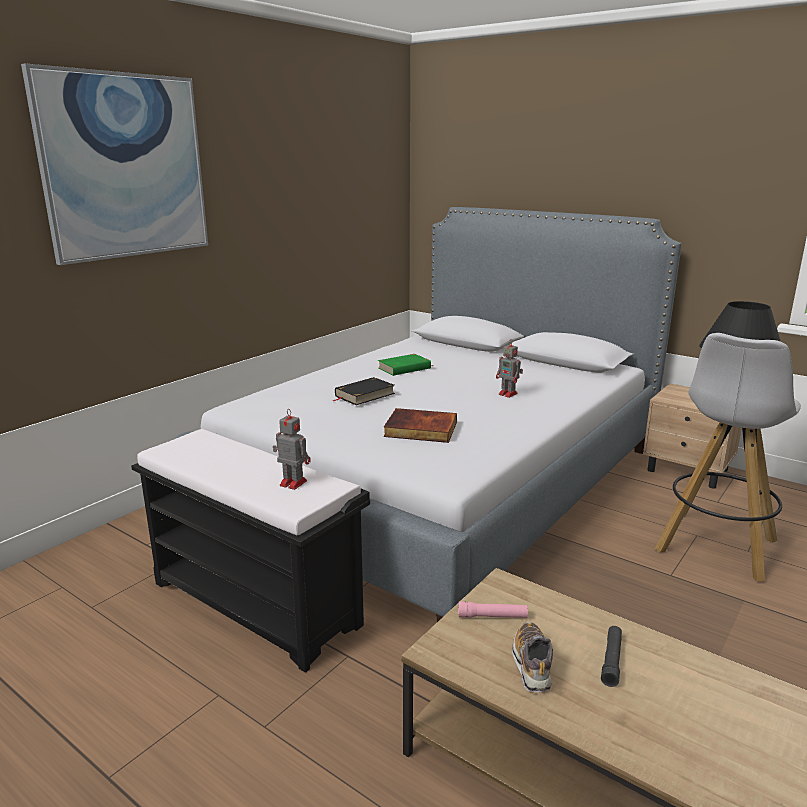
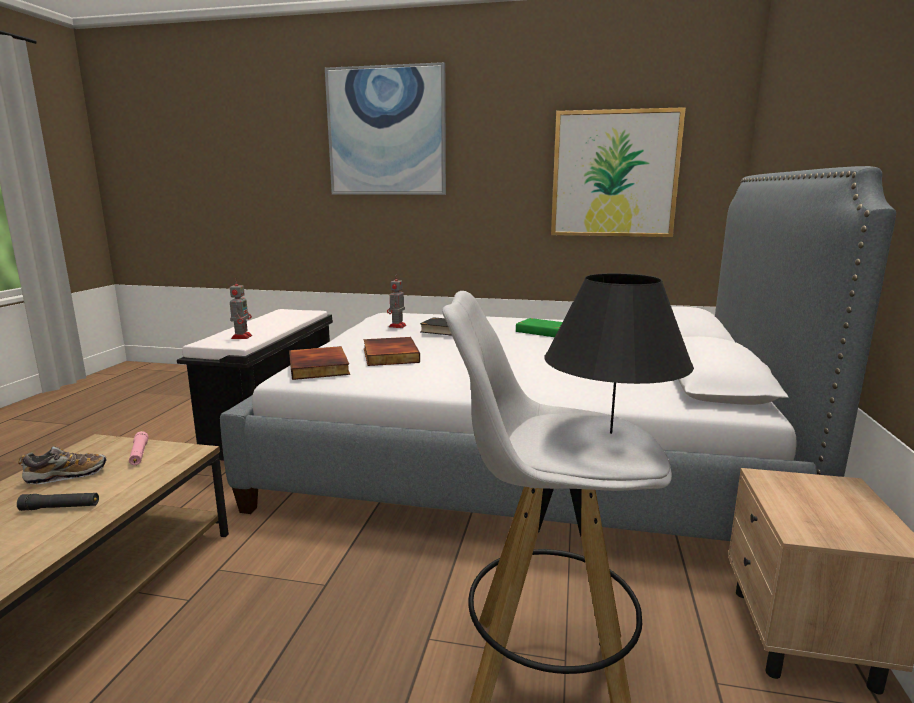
camera: 65 degrees right, 5 degrees down
(339, 207) = (614, 174): none -> picture
(437, 461) = (320, 367): none -> book
(508, 394) = (529, 369): toy robot -> toy robot (397, 326)

